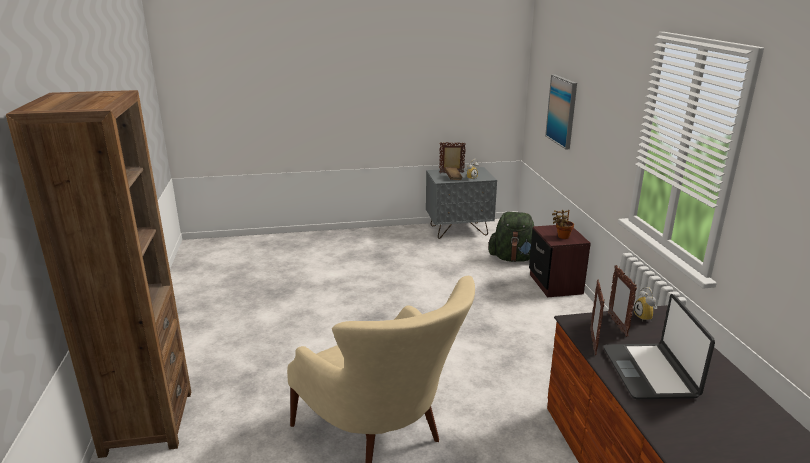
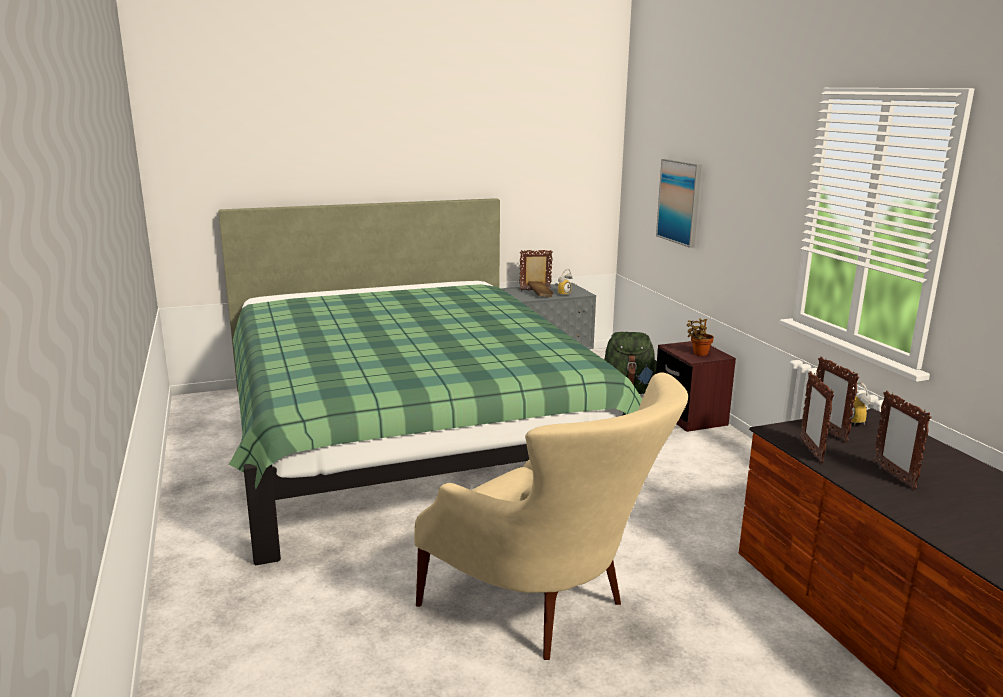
camera: 10 degrees left, 5 degrees down
(147, 422) = (208, 622): brown bookcase -> none
(333, 285) = (407, 436): none -> green bed
(650, 372) = (893, 475): laptop -> picture frame

